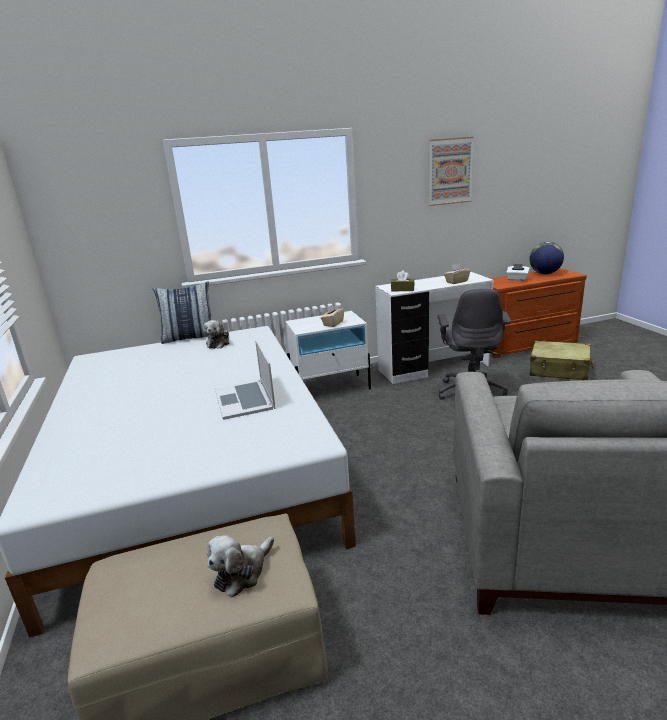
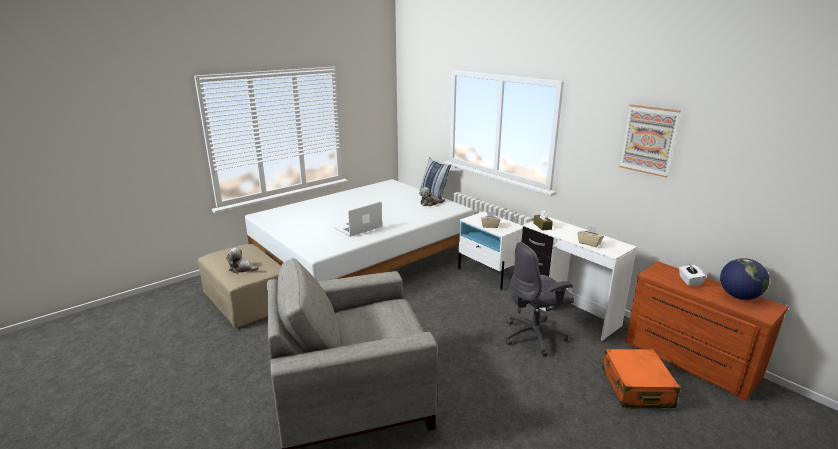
camera: 65 degrees right, 0 degrees up
(559, 370) = (636, 387): beige suitcase -> orange suitcase

